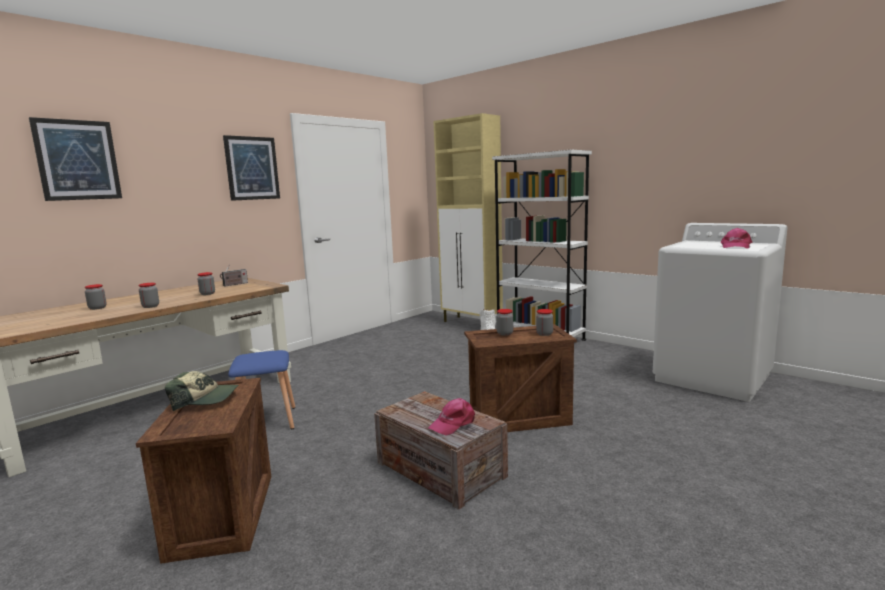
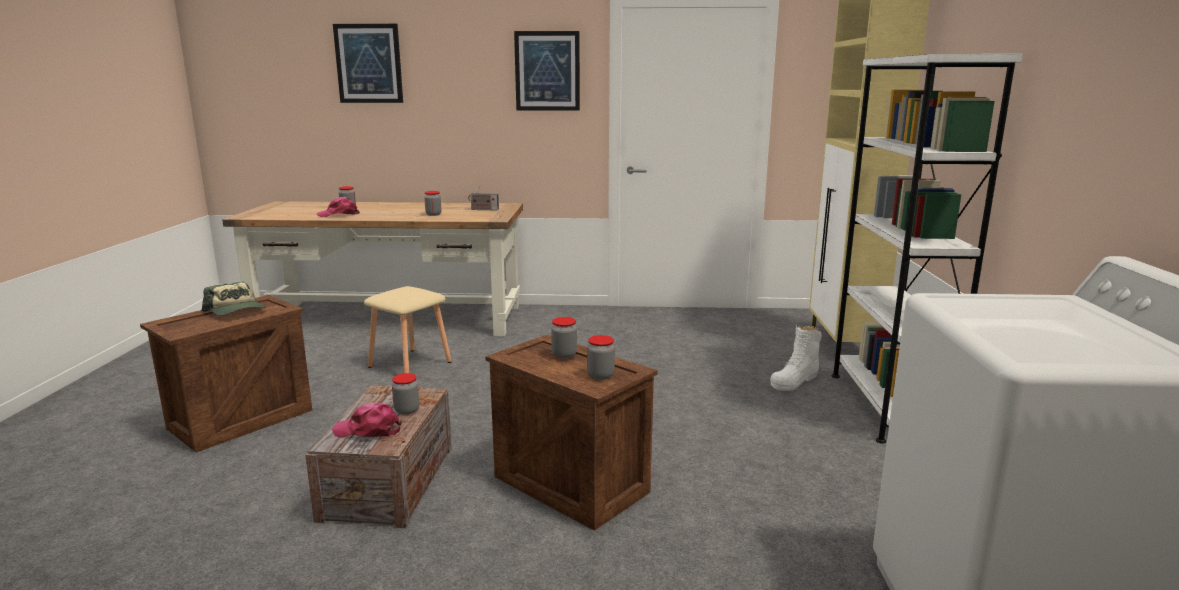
camera: 50 degrees right, 5 degrees up
(150, 306) = (367, 216): jar -> jar (407, 410)
(266, 422) = (408, 364): blue stool -> beige stool
(735, 246) = (1058, 338): pink cap -> pink cap (339, 214)

